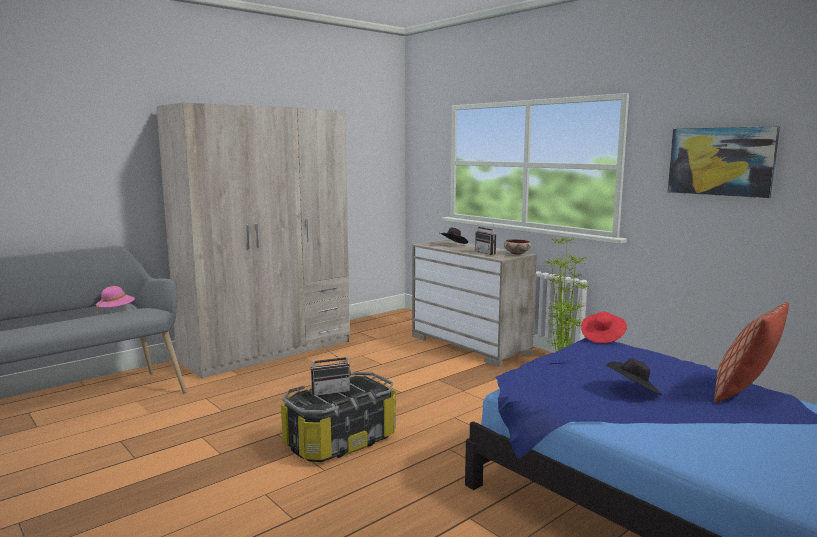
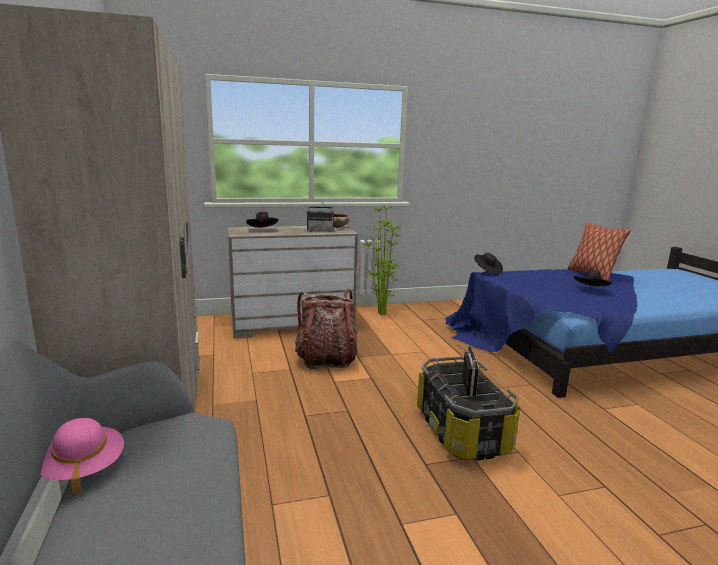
camera: 65 degrees left, 5 degrees up
(417, 370) = (326, 359): none -> backpack
(602, 337) = (487, 271): red hat -> black hat
(721, 161) = (471, 142): picture -> none

